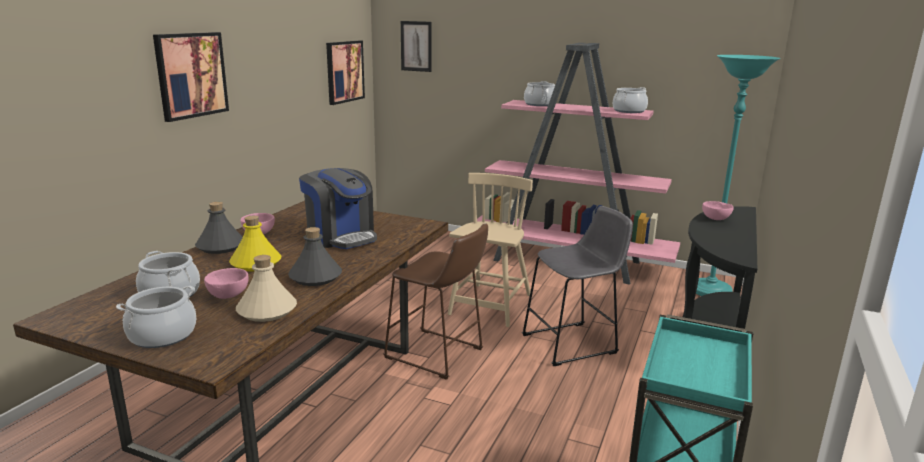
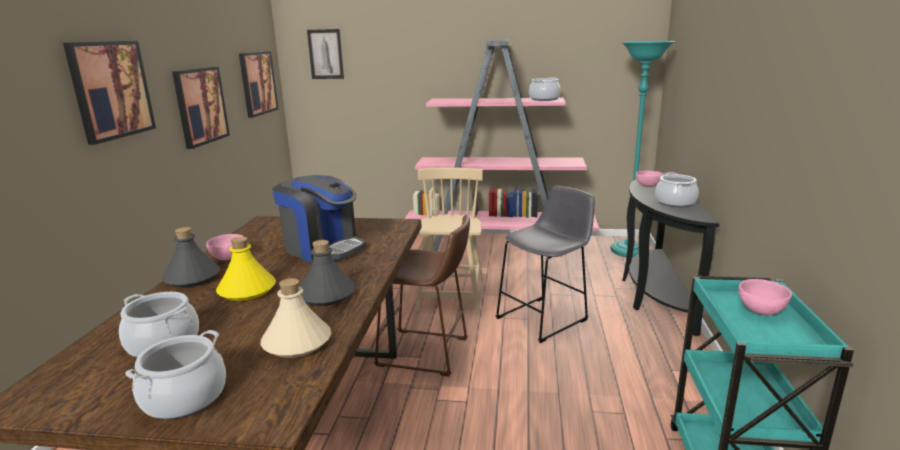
camera: 15 degrees left, 0 degrees up
(227, 295) = (237, 333): pink bowl -> pink bowl (760, 311)
(278, 92) = (200, 106): none -> picture
(539, 104) = (460, 100): cooking pot -> cooking pot (675, 202)

